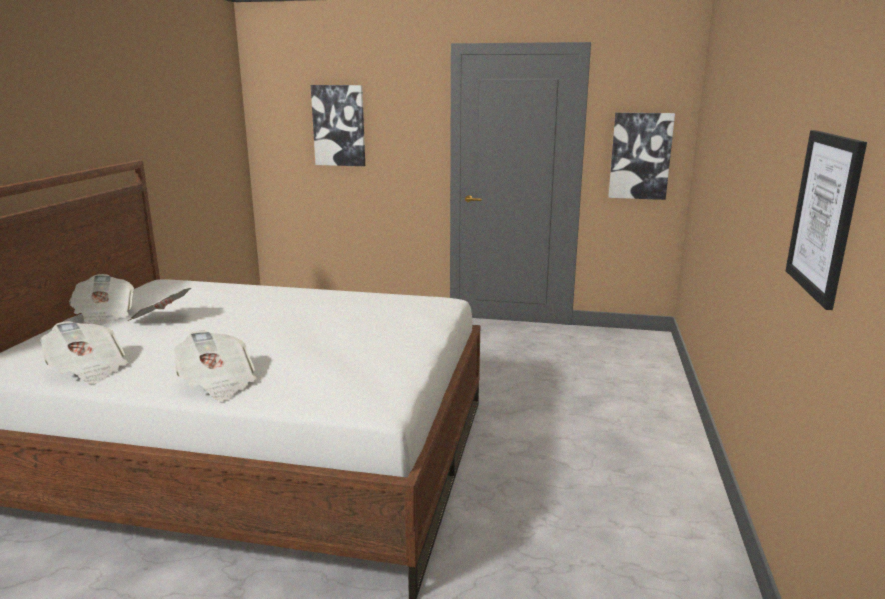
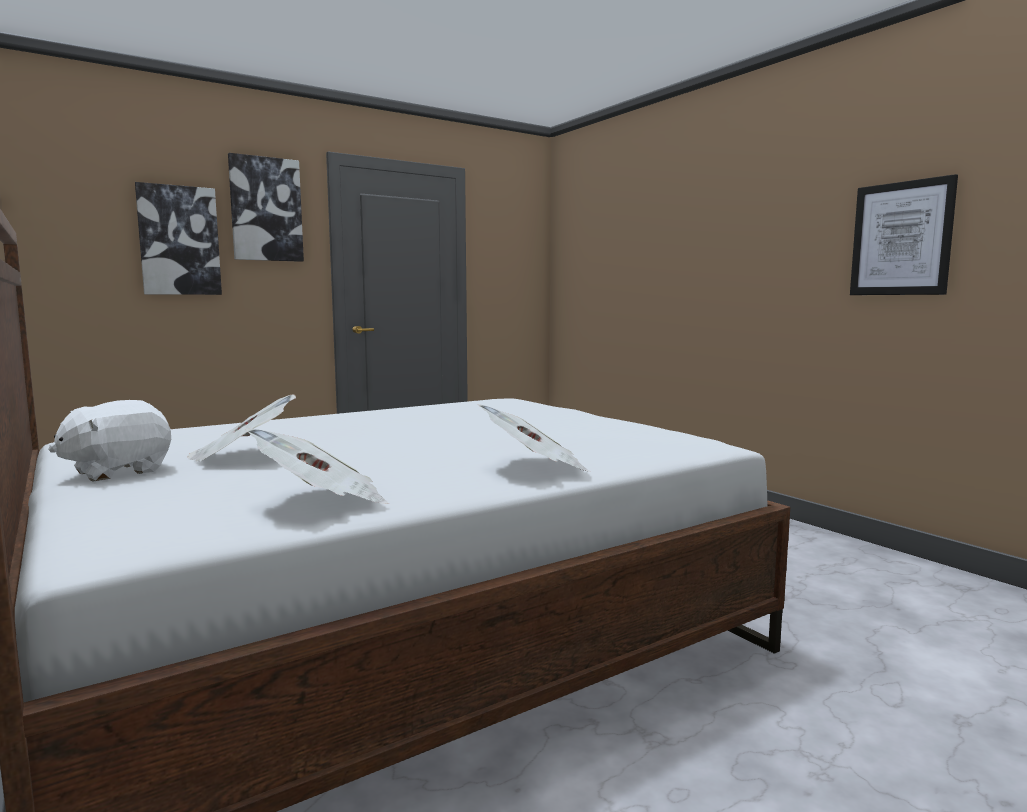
camera: 45 degrees left, 10 degrees down
(104, 315) = (118, 471): newspaper -> white plush toy
(640, 156) = (512, 279): picture -> picture (266, 209)

